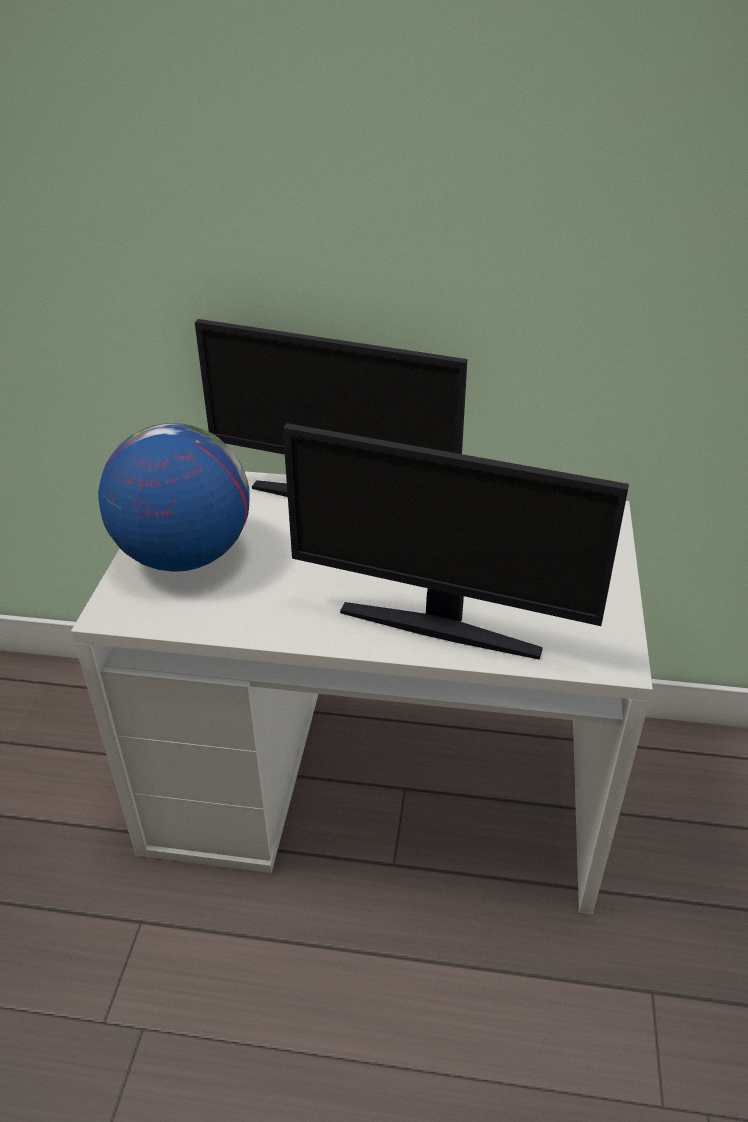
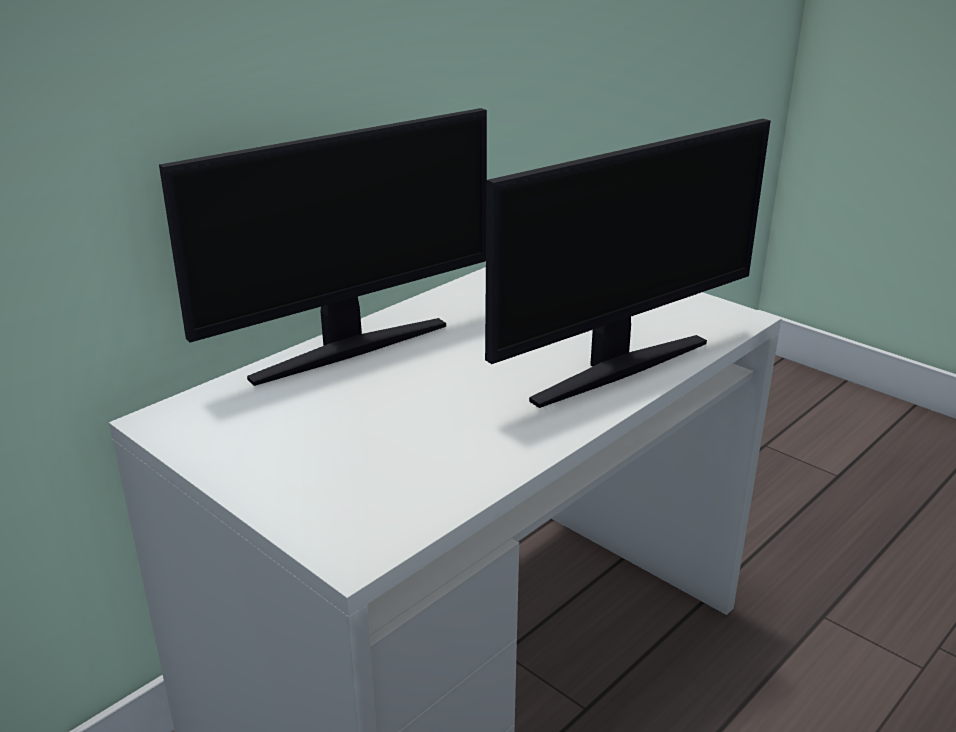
camera: 55 degrees left, 10 degrees down
(184, 555) = (313, 466): globe -> none

